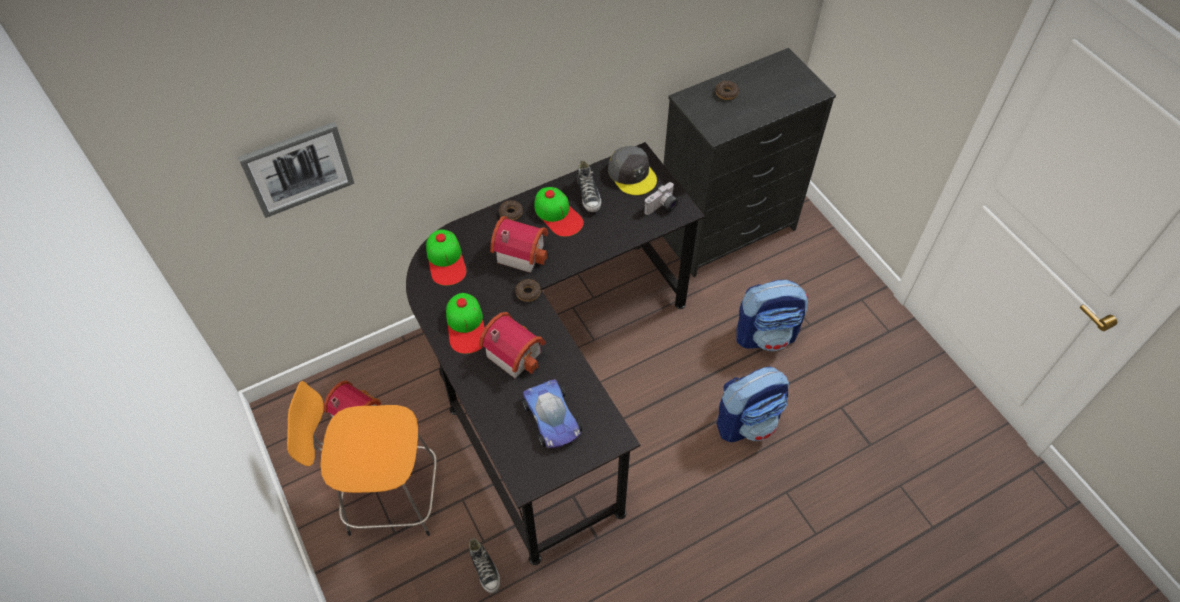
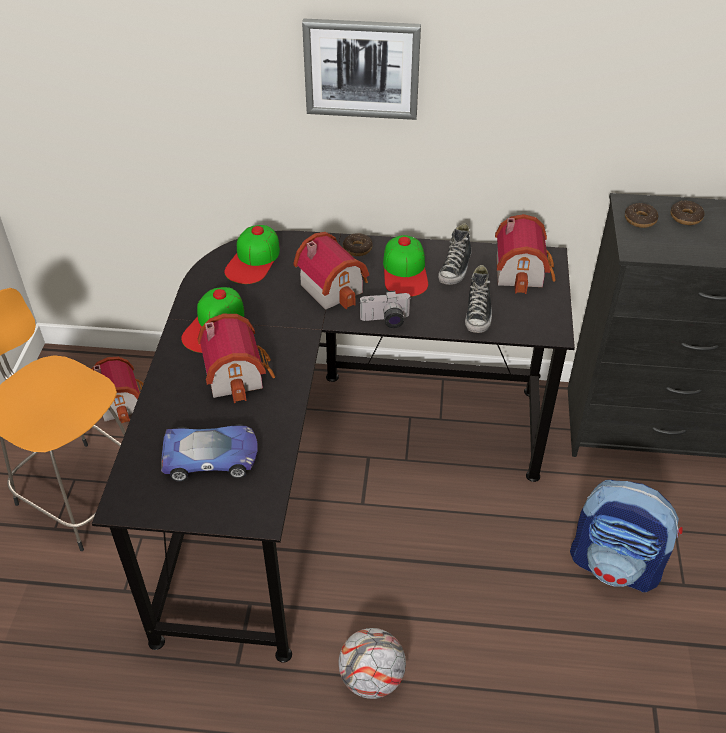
camera: 35 degrees right, 10 degrees down
(297, 168) = (122, 67): picture -> picture (362, 68)
(485, 569) = (101, 619): shoe -> shoe (478, 314)
(528, 292) = (305, 326): donut -> donut (640, 220)
(552, 419) = (212, 457): toy car -> toy car turned 105 degrees counterclockwise
(632, 174) = (523, 271): grey cap -> toy house
(662, 207) = (529, 316): camera -> camera (385, 321)
(682, 492) = (371, 678): none -> football
(747, 421) = (515, 648): backpack -> none

